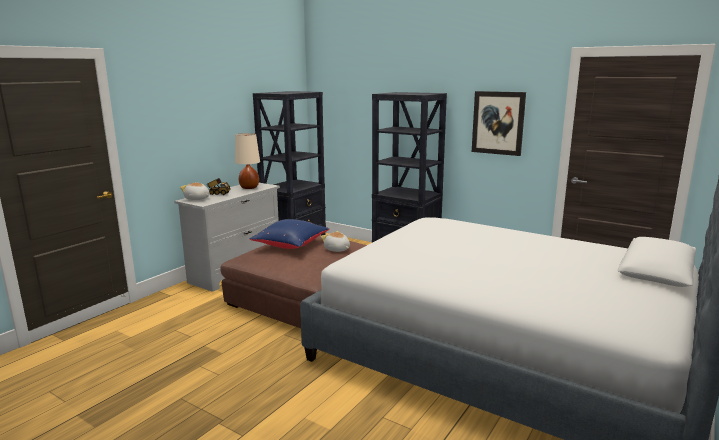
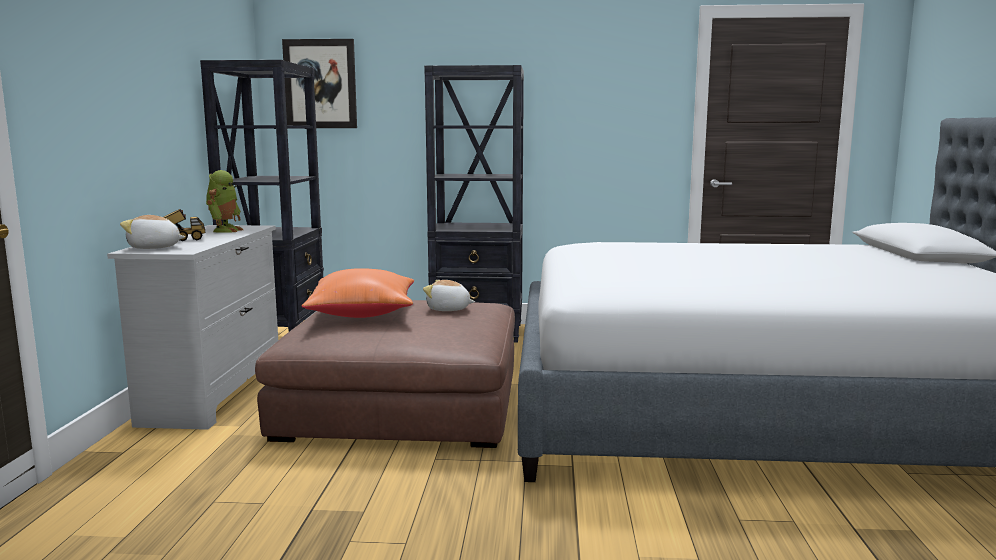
camera: 30 degrees left, 5 degrees down
(249, 187) = (225, 230): beige table lamp -> toy robot
(291, 245) = (363, 314): blue pillow -> orange pillow
(498, 123) = (604, 112): picture -> picture (320, 84)

